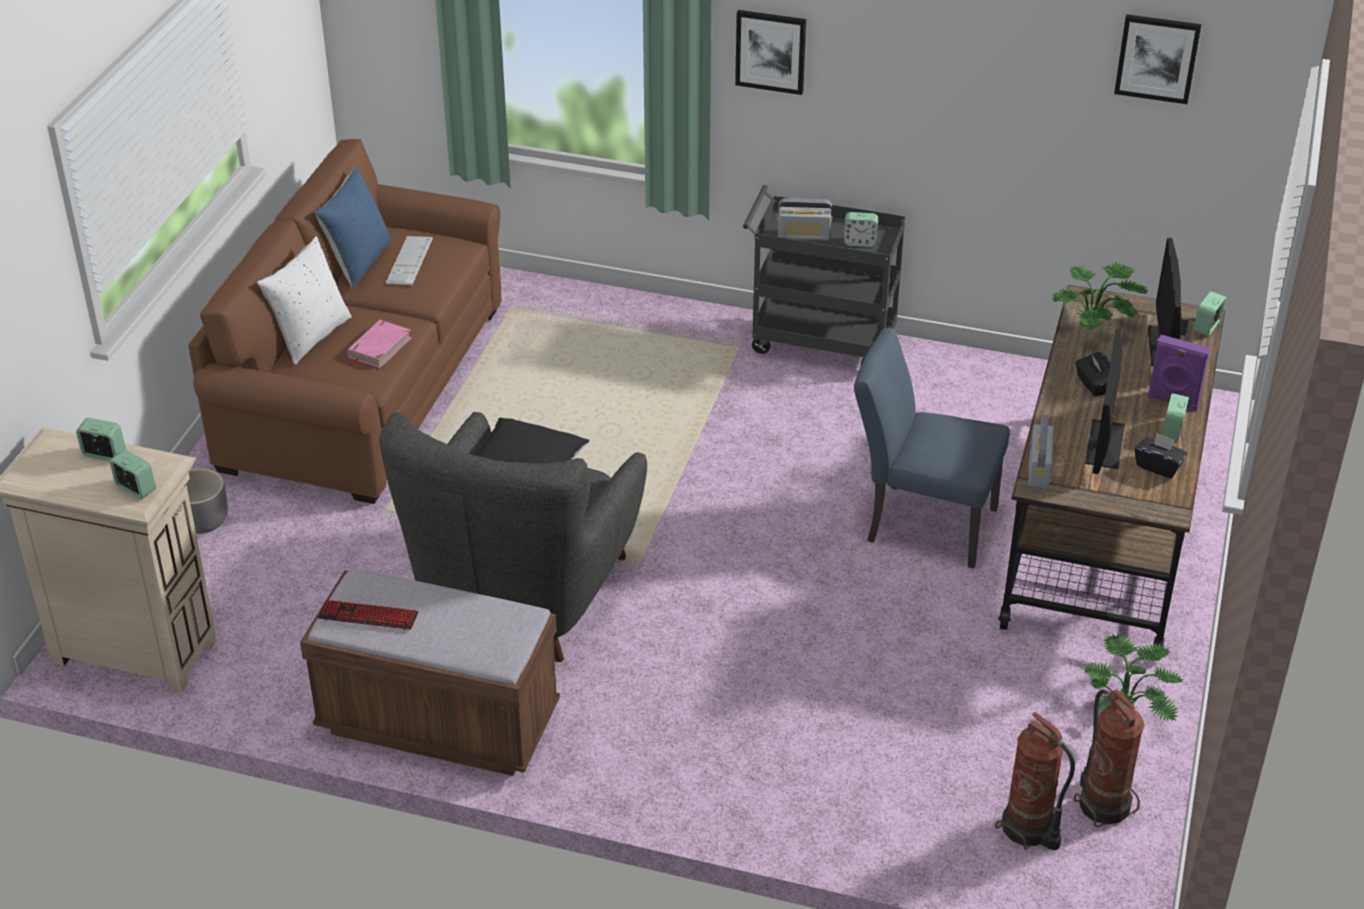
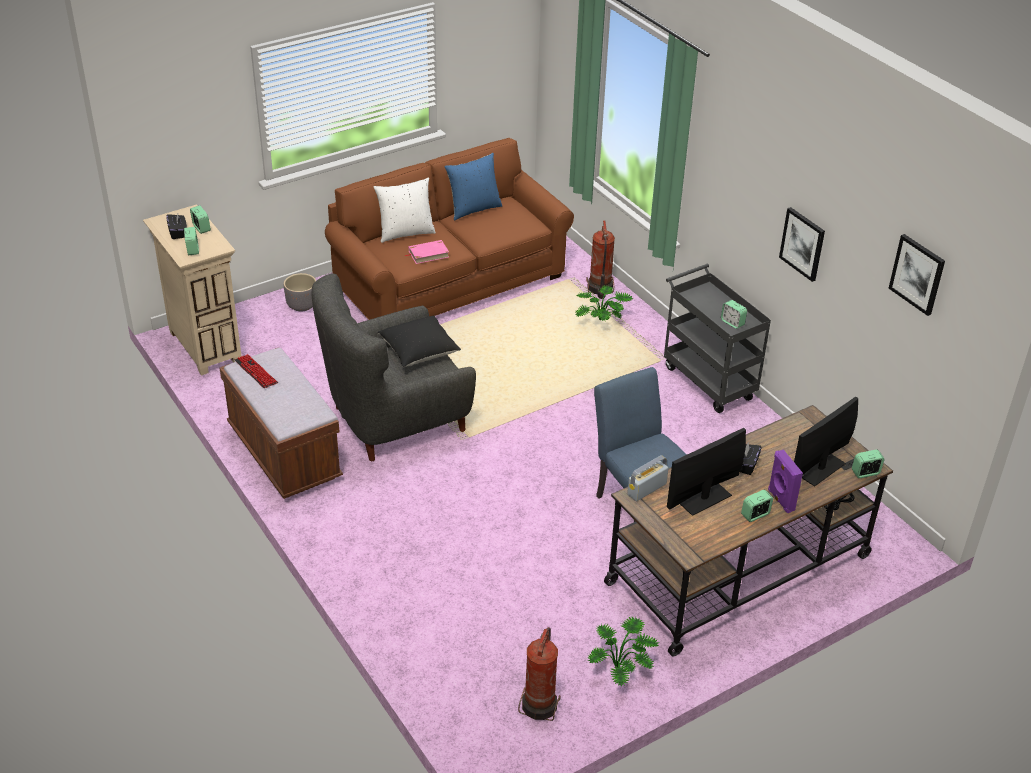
camera: 40 degrees right, 0 degrees up
(409, 261) = (497, 220): keyboard -> none
(771, 51) = (723, 175): picture -> picture (803, 243)
(803, 235) = (705, 303): radio -> none
(1029, 830) = (484, 689): fire extinguisher -> fire extinguisher (599, 289)
(1096, 326) = (795, 435): potted plant -> potted plant (601, 322)
(1158, 466) = (718, 528): black tissue box -> black tissue box (178, 233)

